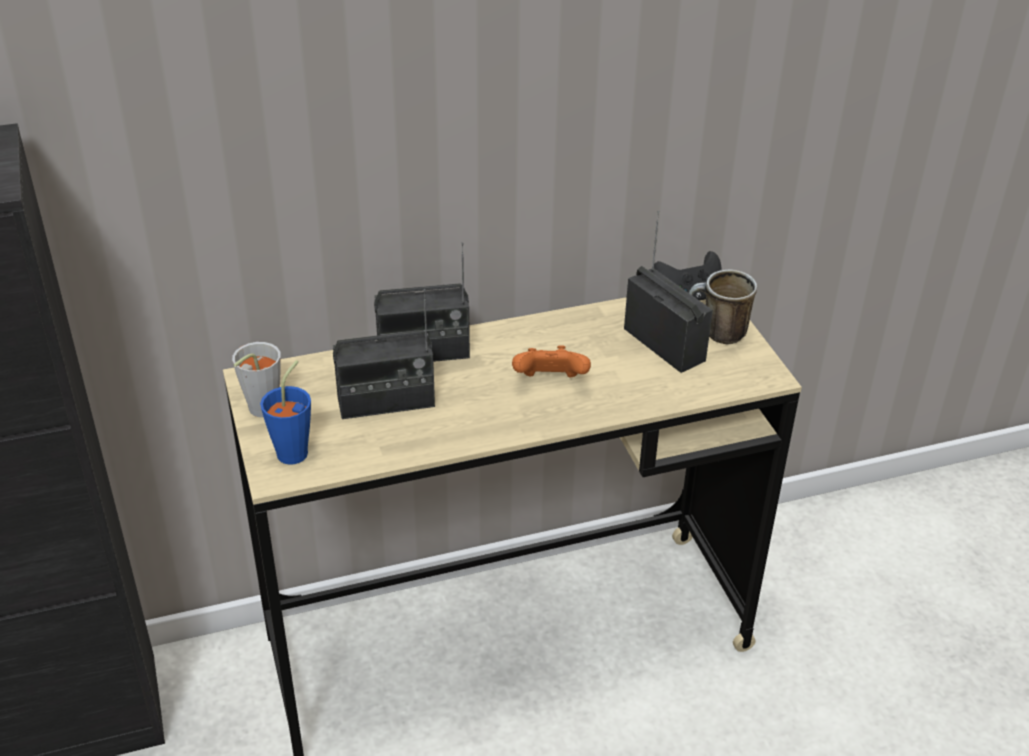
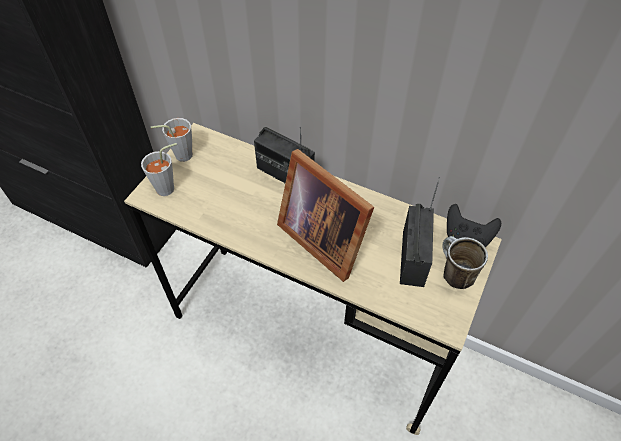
camera: 45 degrees right, 15 degrees up
(296, 449) = (169, 187): blue cup -> grey cup
(386, 402) = (235, 190): radio -> none
(550, 382) = (323, 236): orange game controller -> picture frame

